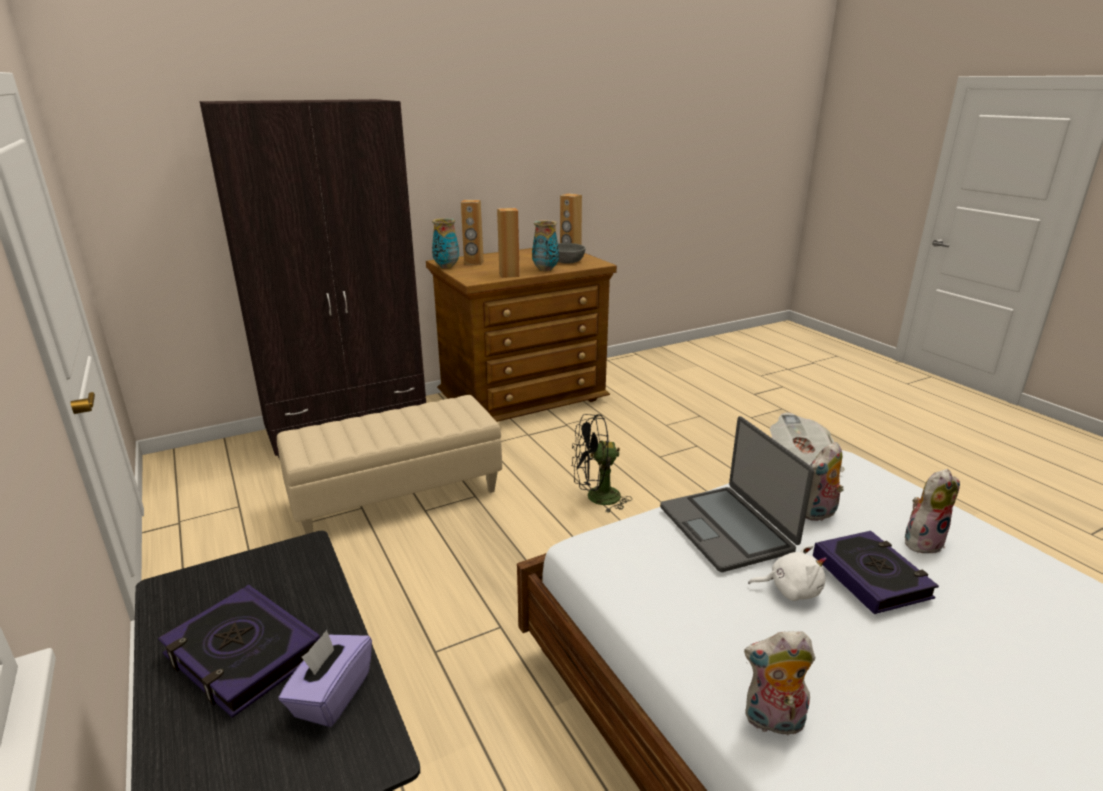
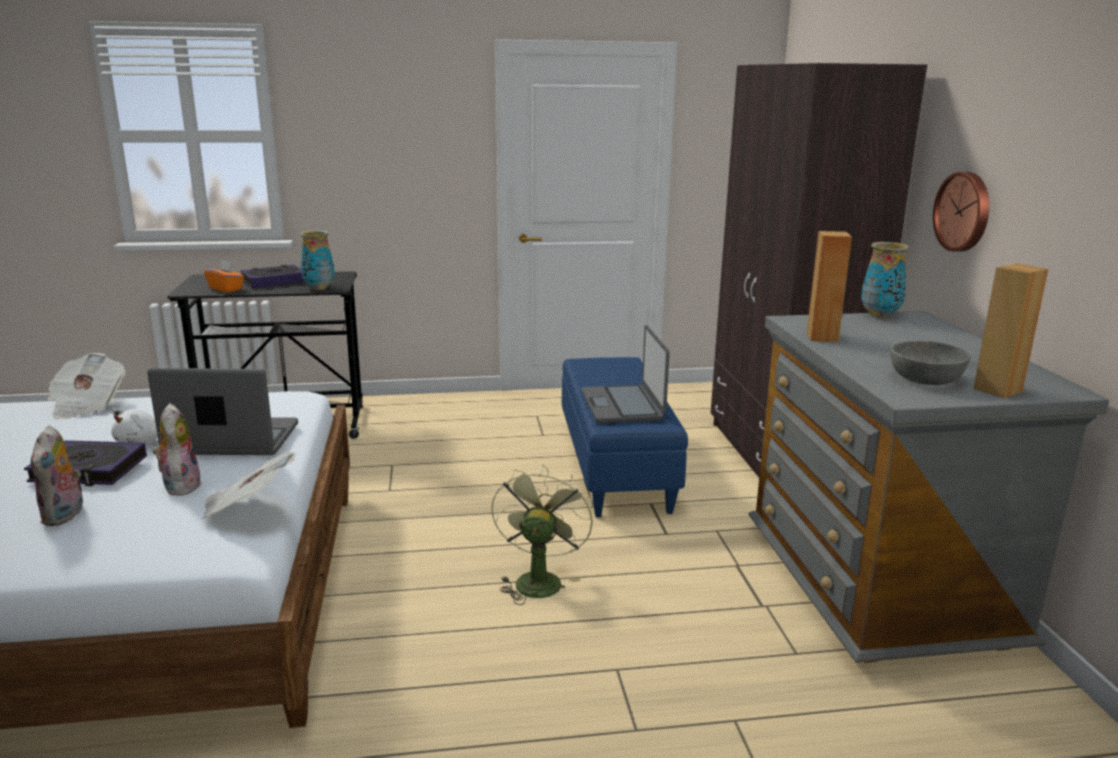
camera: 110 degrees right, 5 degrees down
(331, 695) = (226, 289): purple tissue box -> orange tissue box
(397, 497) = (617, 469): beige ottoman -> blue ottoman
(433, 418) = (623, 405): none -> laptop
(436, 191) = (964, 212): none -> wall clock
(473, 262) = (909, 329): brown speaker -> none
(523, 398) = (877, 586): brown dresser -> grey dresser
(545, 270) = (856, 358): vase -> vase (319, 288)
(596, 498) = (538, 579): black fan -> green fan
(772, 722) = (87, 405): plush toy -> newspaper

